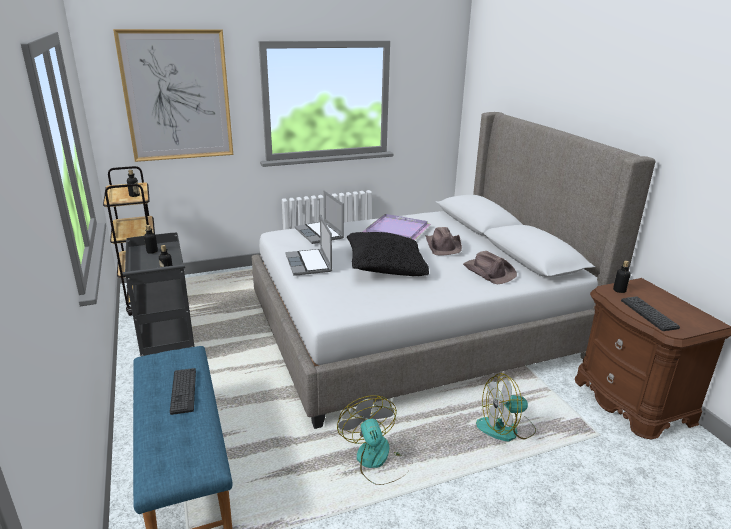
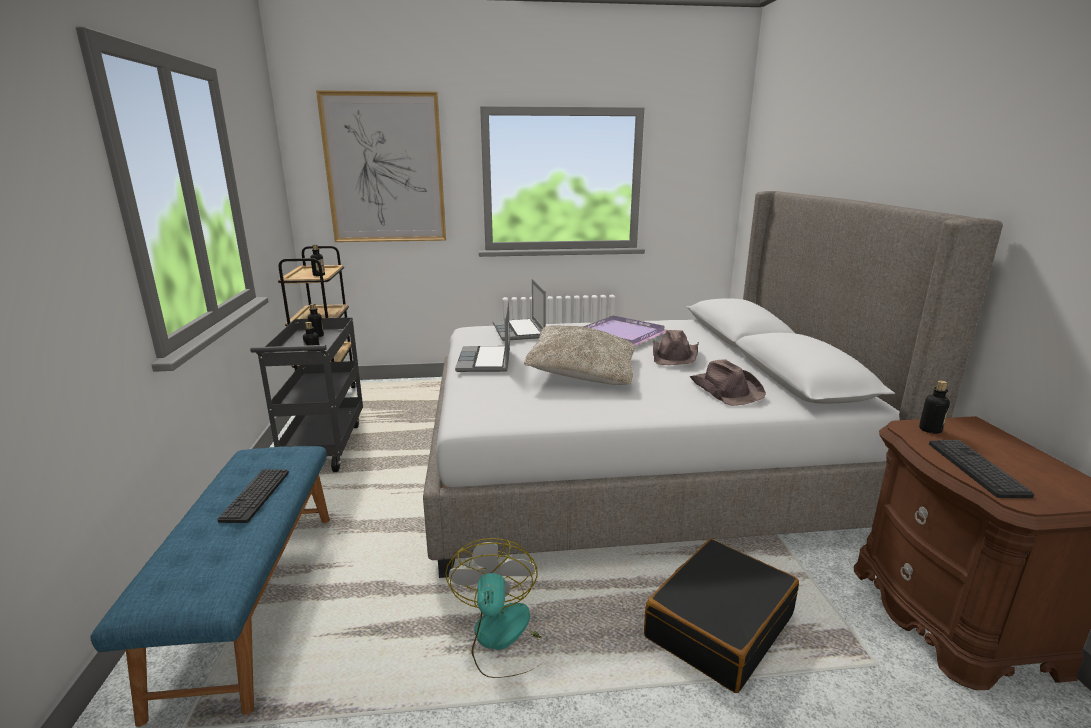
camera: 15 degrees right, 5 degrees down
(386, 266) = (583, 372): black pillow -> beige pillow
(506, 428) = (718, 625): fan -> black suitcase

